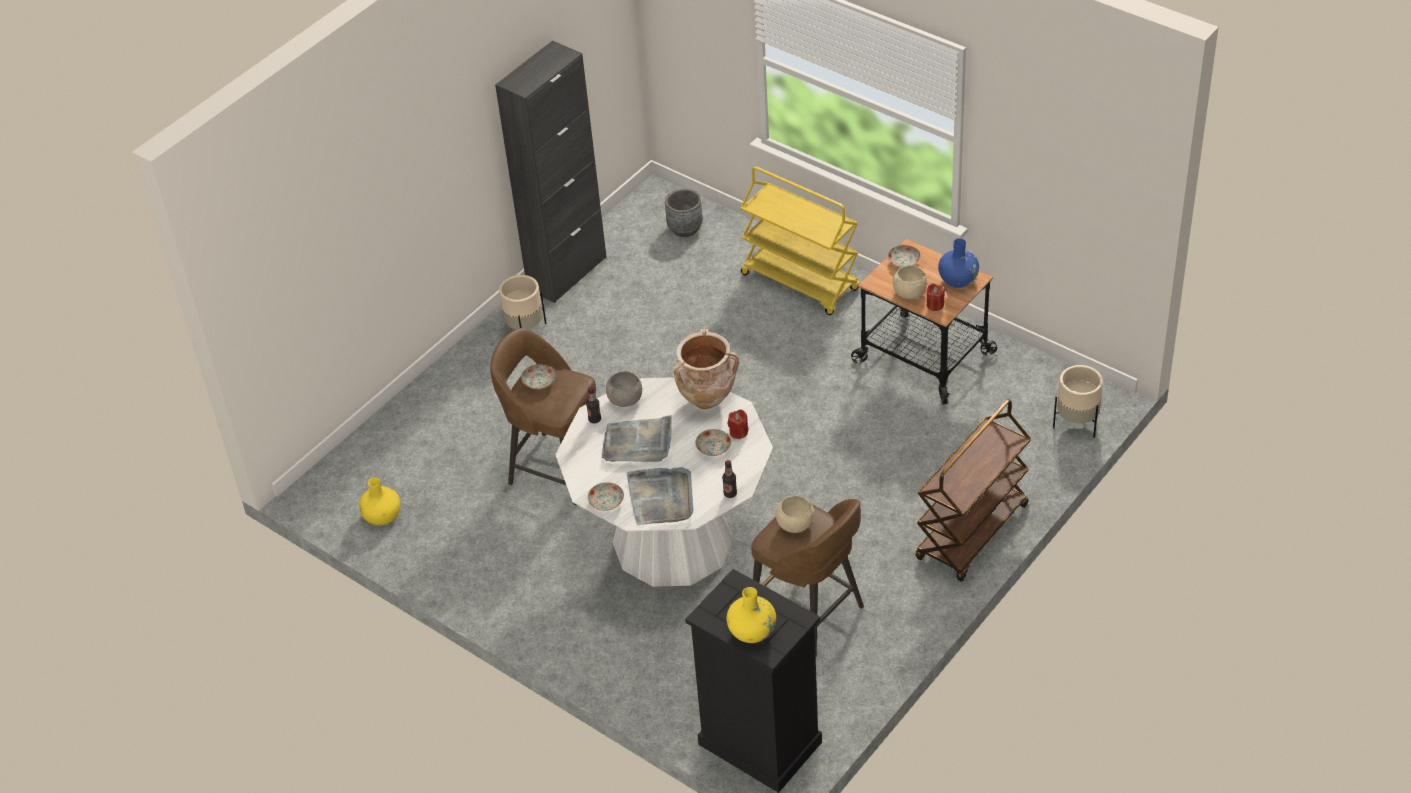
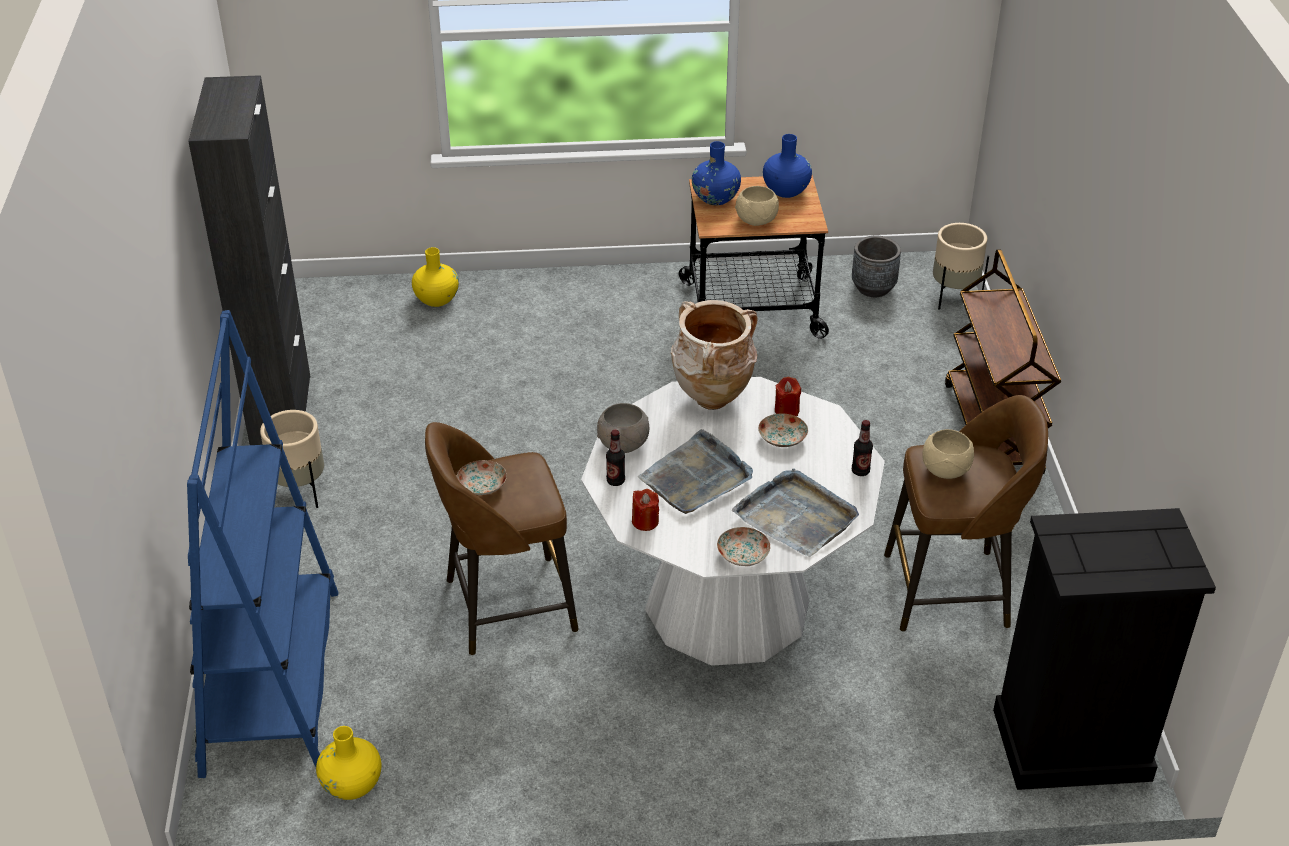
camera: 45 degrees left, 5 degrees down
(402, 436) = (272, 680): none -> blue bookcase
(685, 229) = (368, 311): grey planter -> grey planter (873, 288)
(752, 631) = (1142, 564): yellow vase -> yellow vase (436, 299)
(801, 282) = (551, 302): yellow cart -> none
(904, 262) = (715, 198): plate -> blue vase
(935, 305) = (794, 219): red candle -> red candle (645, 521)

